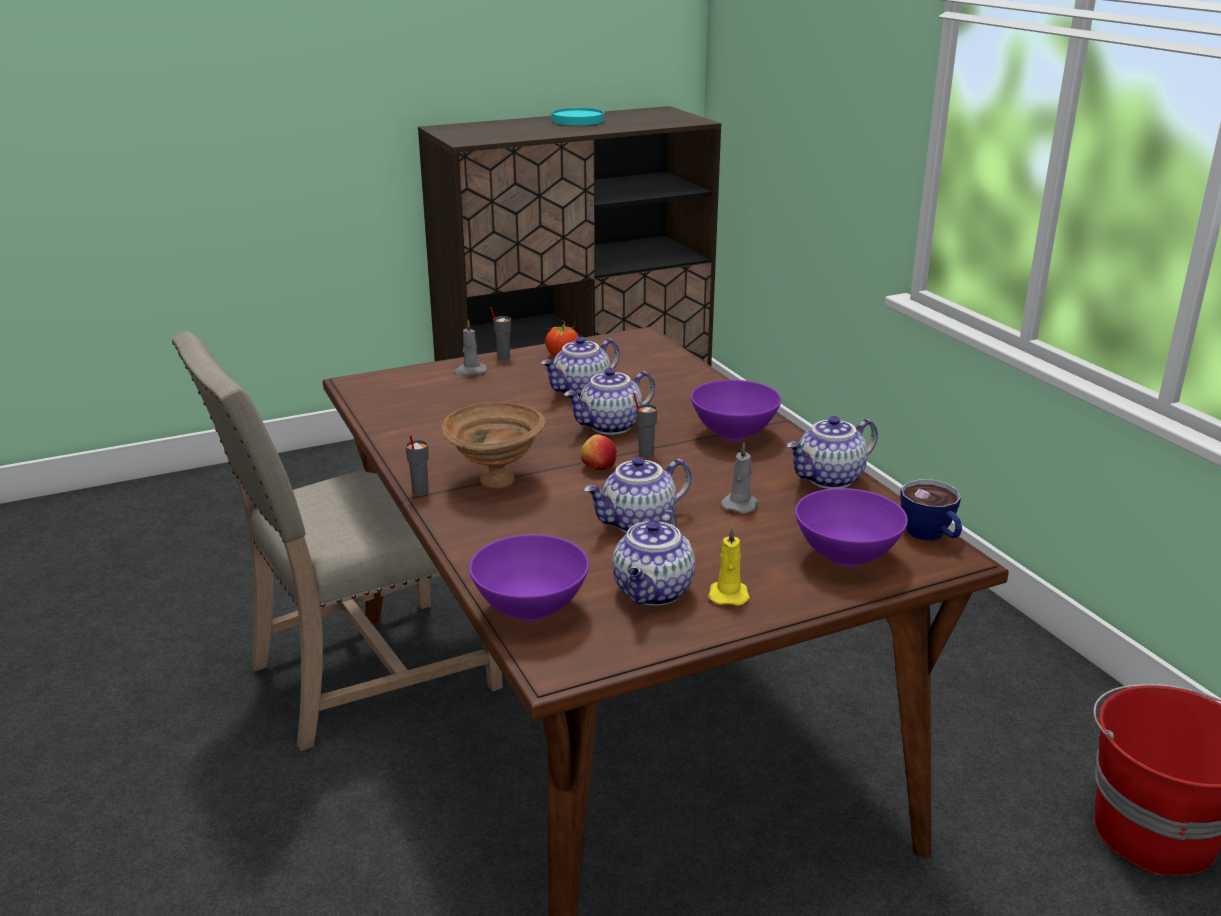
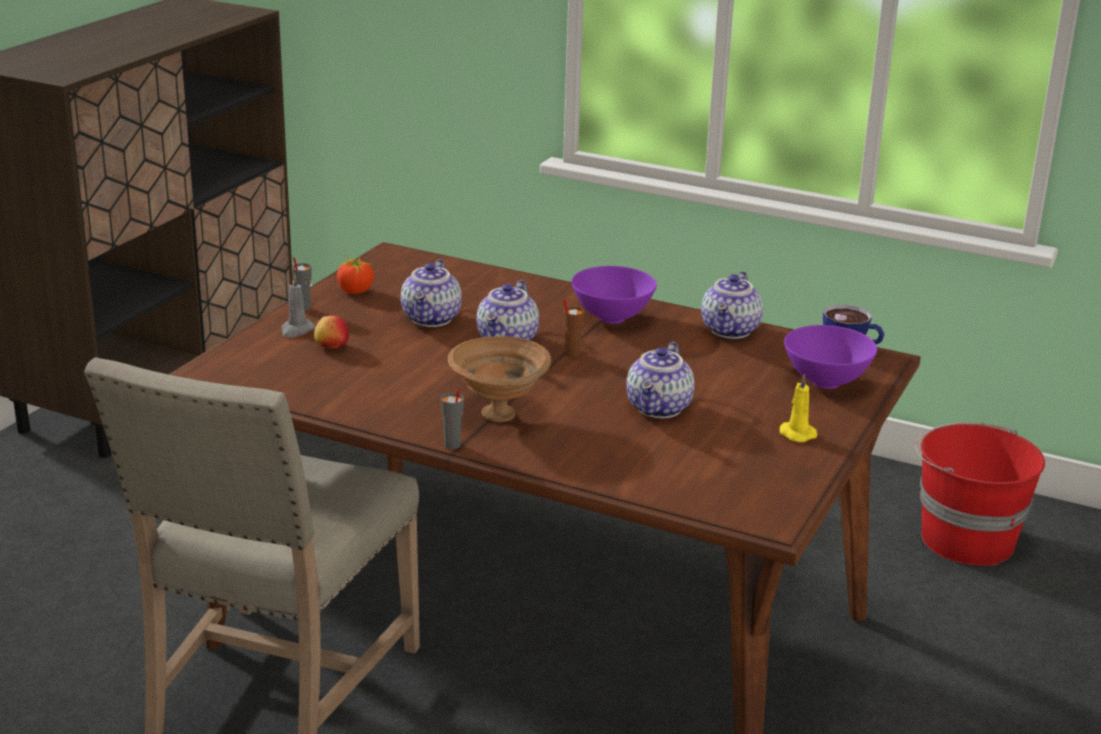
camera: 40 degrees left, 0 degrees up
(531, 611) = (695, 496): purple bowl -> none
(578, 120) = (124, 29): turquoise plate -> none
(598, 467) = (557, 377): apple -> apple (331, 346)
(645, 452) = (571, 353): grey cup -> brown cup
(653, 592) = (749, 451): teapot -> none
(740, 504) = (703, 369): grey candle -> none

